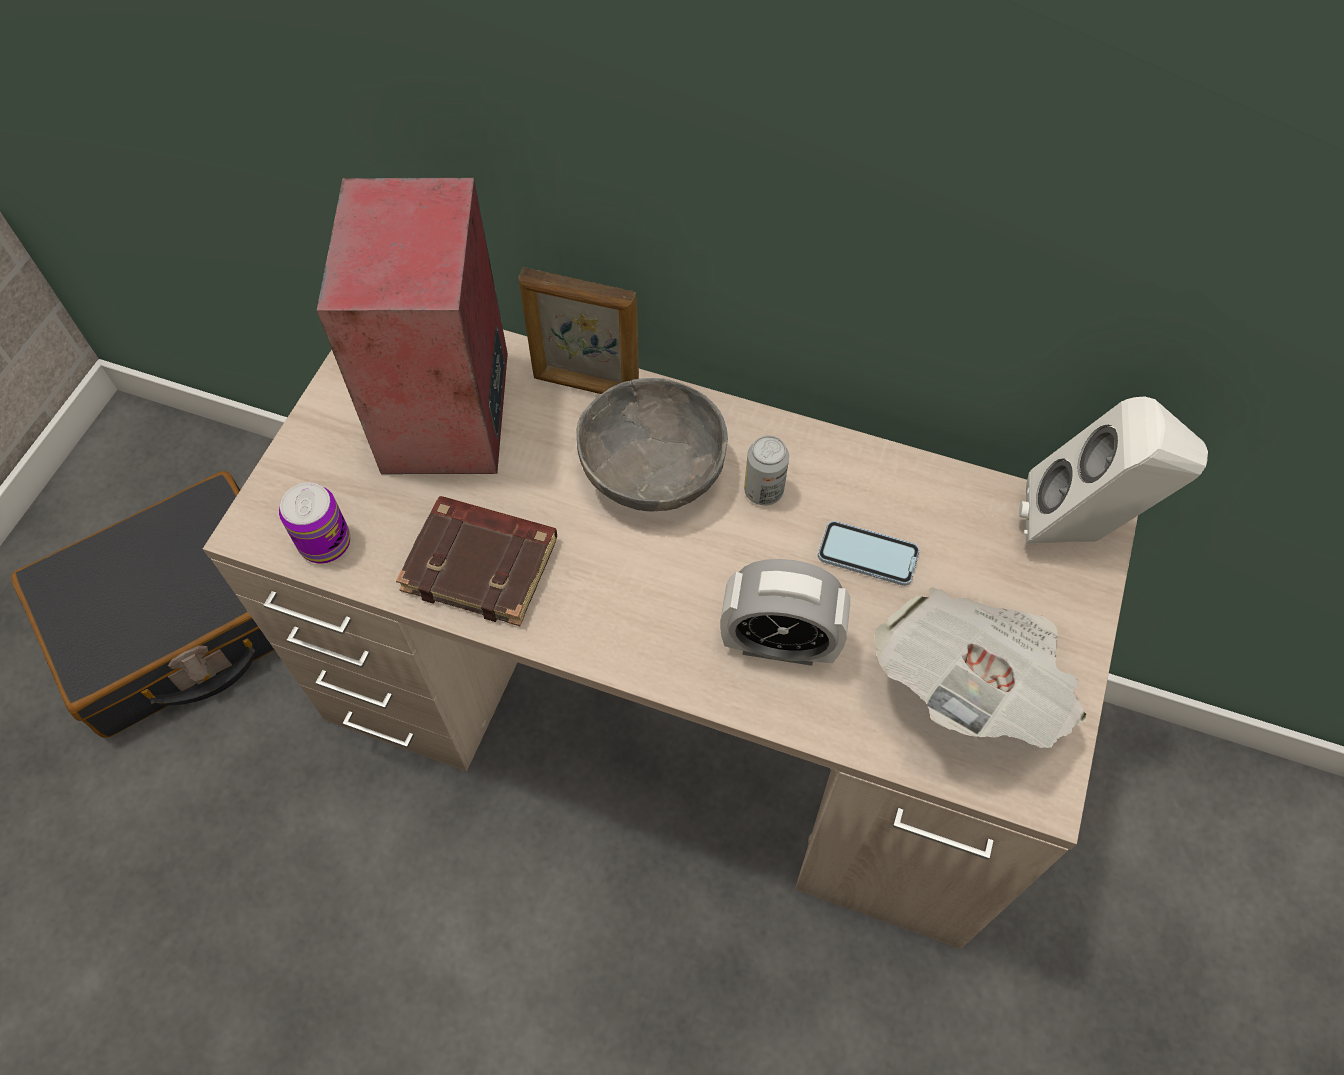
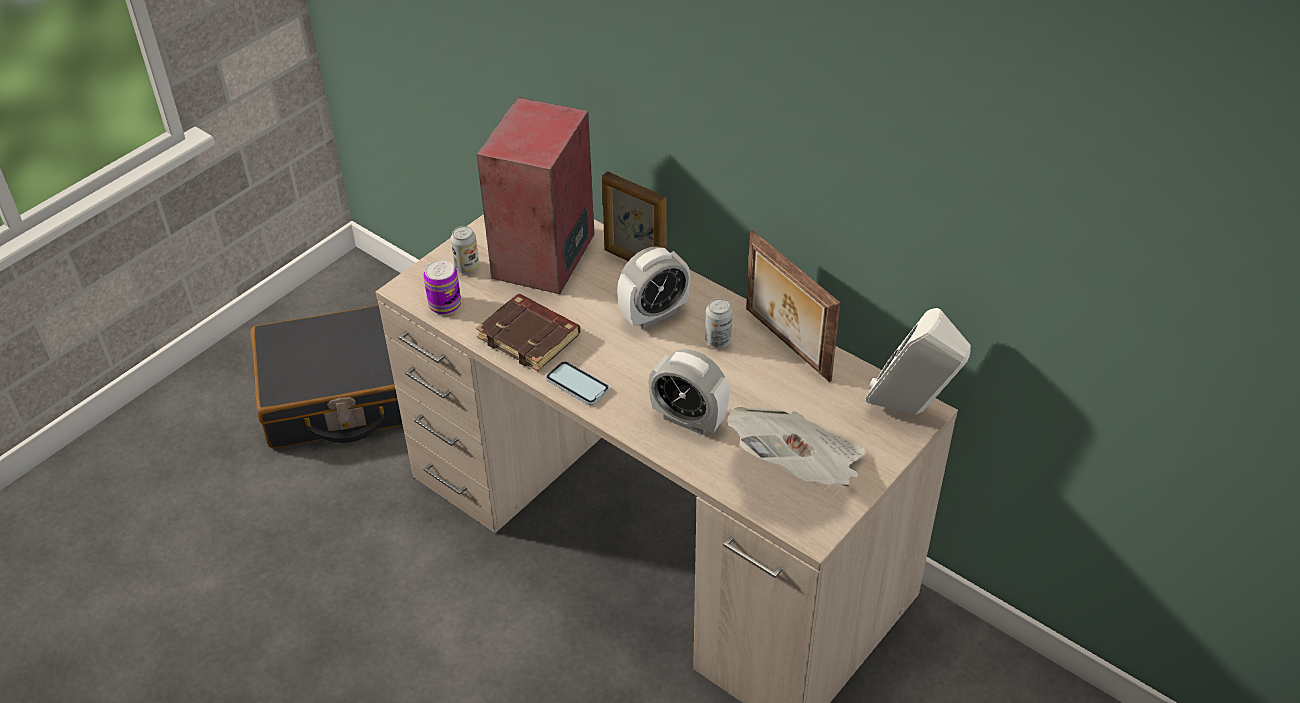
camera: 20 degrees right, 15 degrees down
(335, 464) = (467, 267): none -> can
(652, 470) = (654, 314): grey bowl -> alarm clock
(861, 470) = (785, 345): none -> picture frame
(867, 555) = (766, 389): phone -> phone (577, 385)

